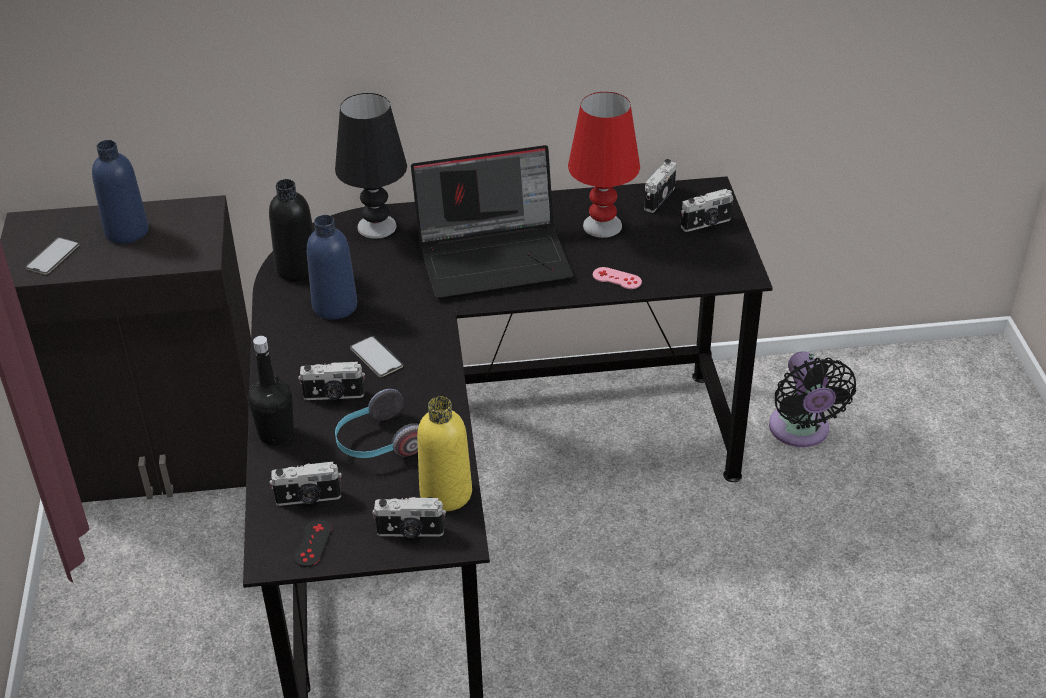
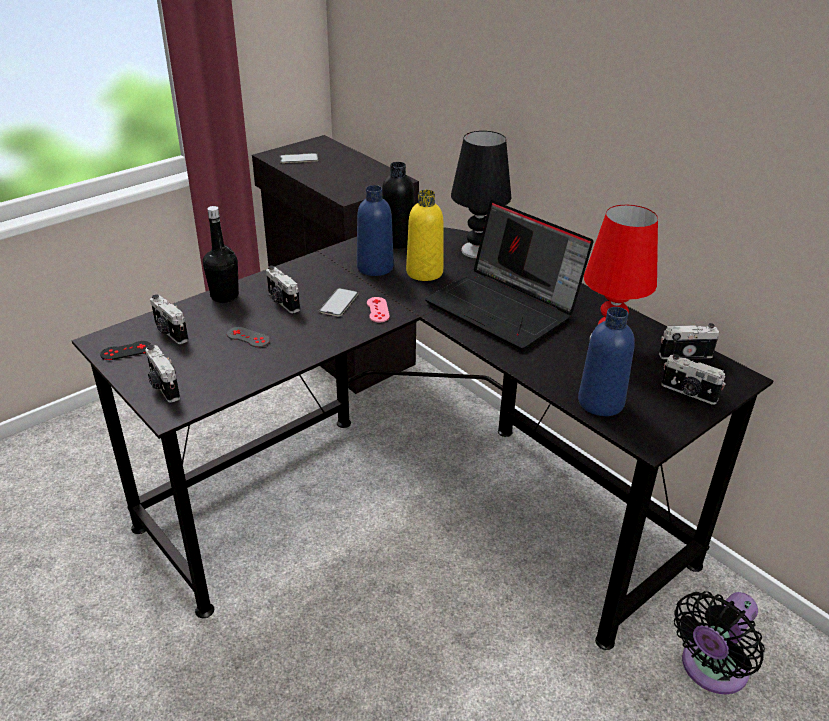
camera: 55 degrees right, 5 degrees down
(126, 231) = (345, 168): blue bottle -> blue bottle (601, 402)
(378, 443) = (248, 337): headphones -> grey game controller
(446, 493) = (217, 386): yellow bottle -> yellow bottle (424, 272)
(617, 278) = (552, 372): pink game controller -> pink game controller (378, 310)

